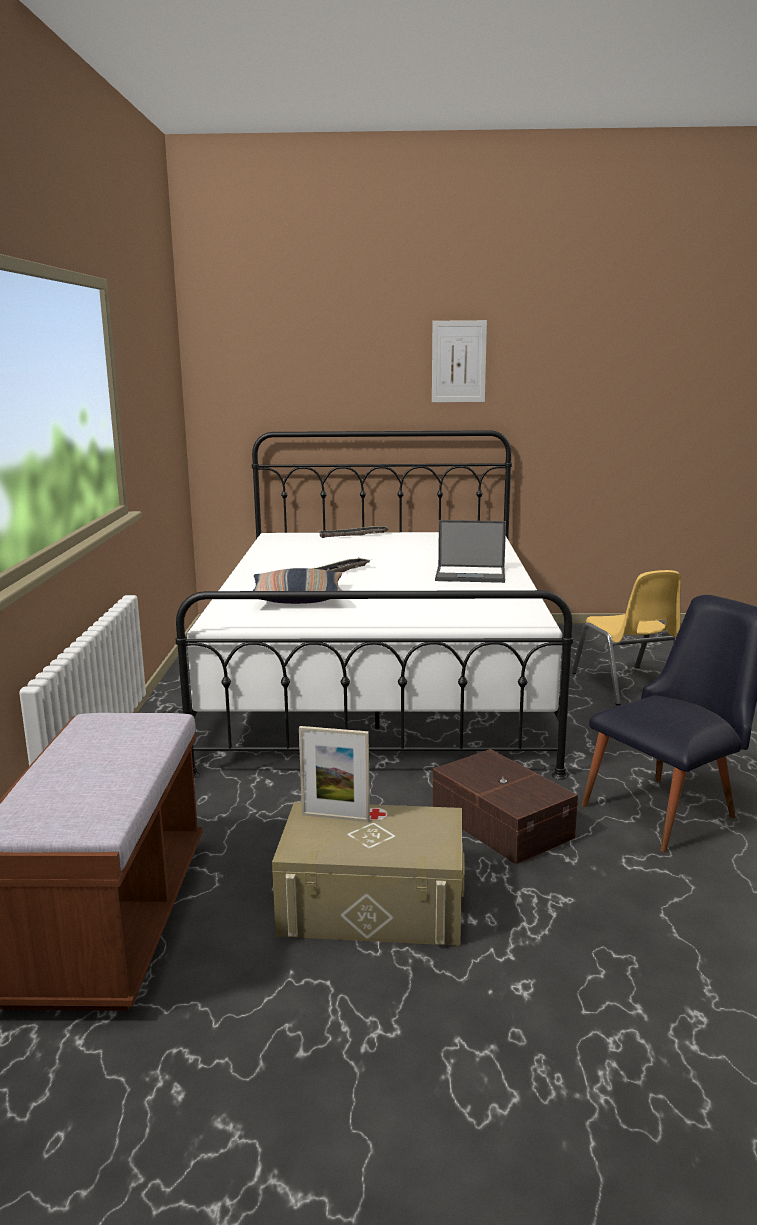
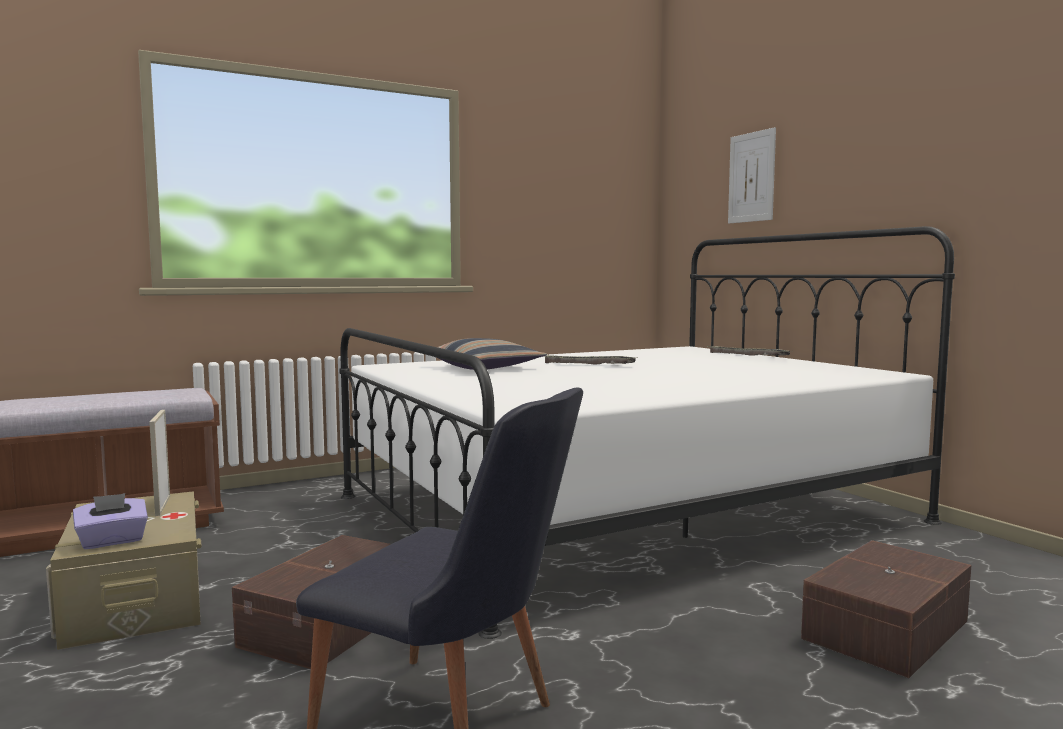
camera: 60 degrees right, 10 degrees down
(435, 841) = (112, 541): none -> purple tissue box
(458, 361) = (896, 136): picture -> picture (751, 177)
(471, 575) = (679, 384): laptop -> none
(626, 685) = (882, 629): yellow chair -> brown storage box

